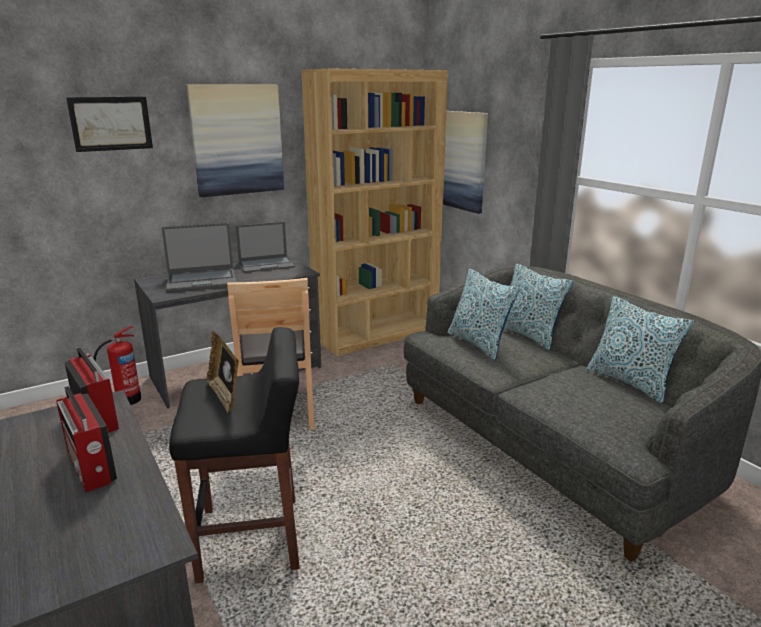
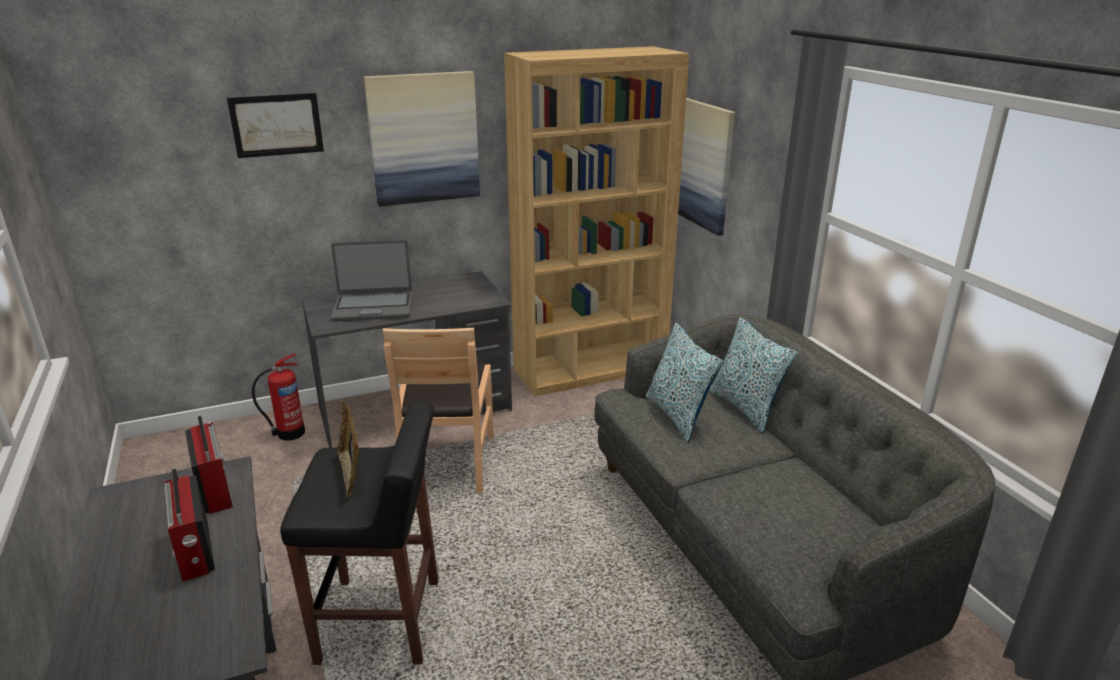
camera: 10 degrees right, 5 degrees up
(267, 265) = (454, 286): laptop -> none
(630, 382) = (844, 490): pillow -> none

